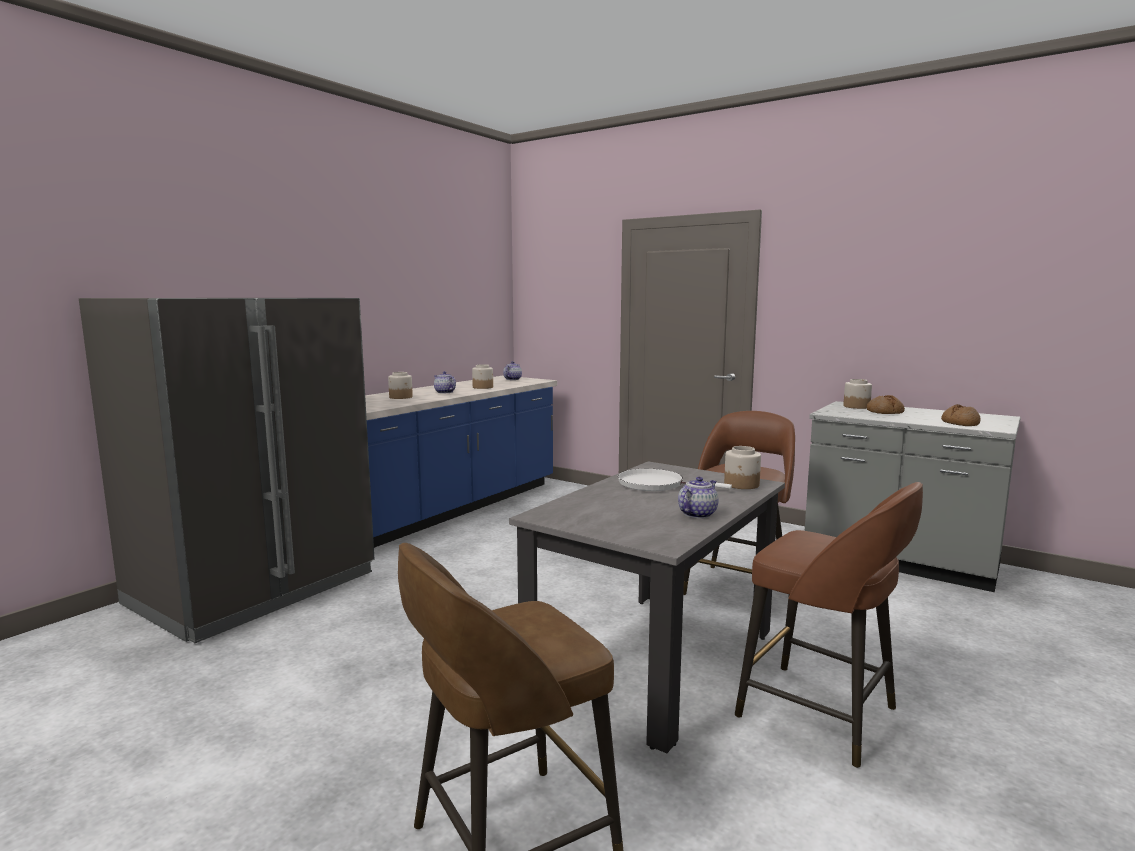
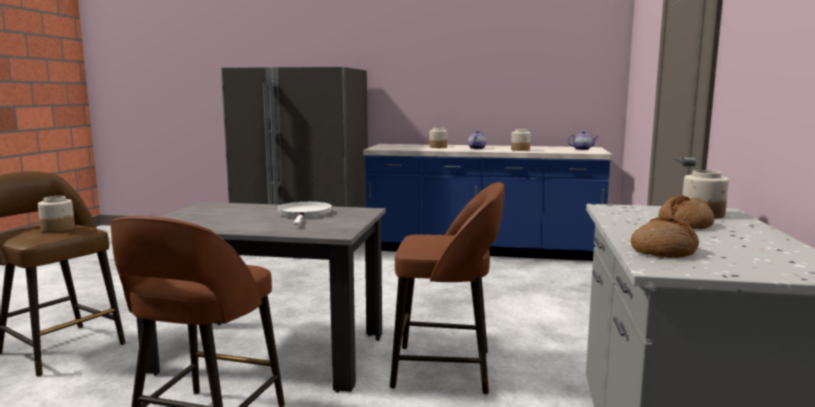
camera: 65 degrees right, 0 degrees up
(697, 514) = (225, 226): teapot -> none
(741, 484) = (326, 230): jar -> jar (57, 229)

